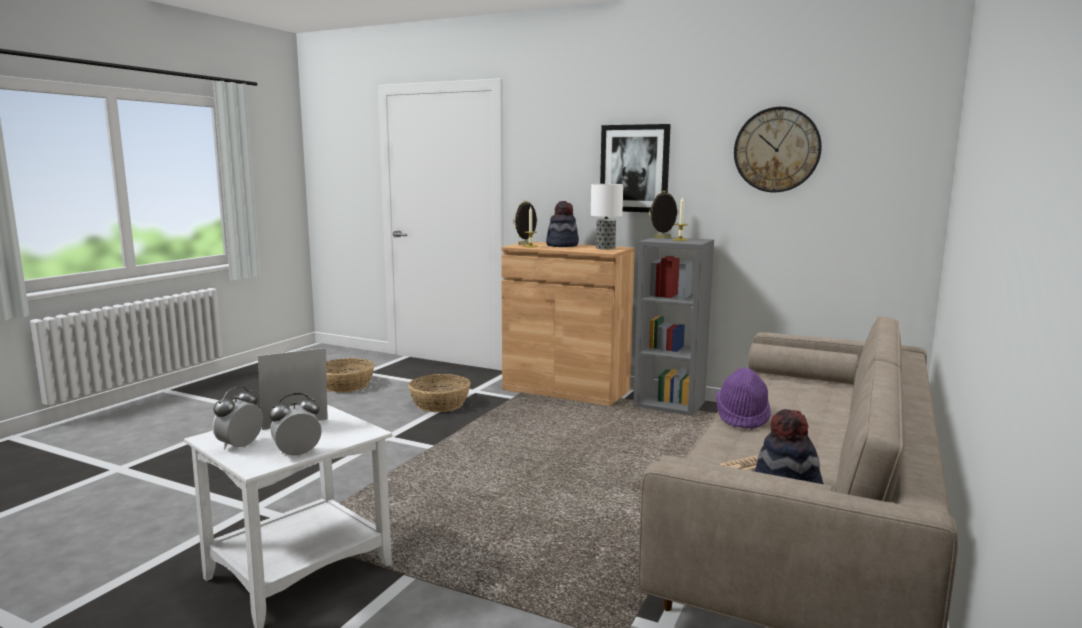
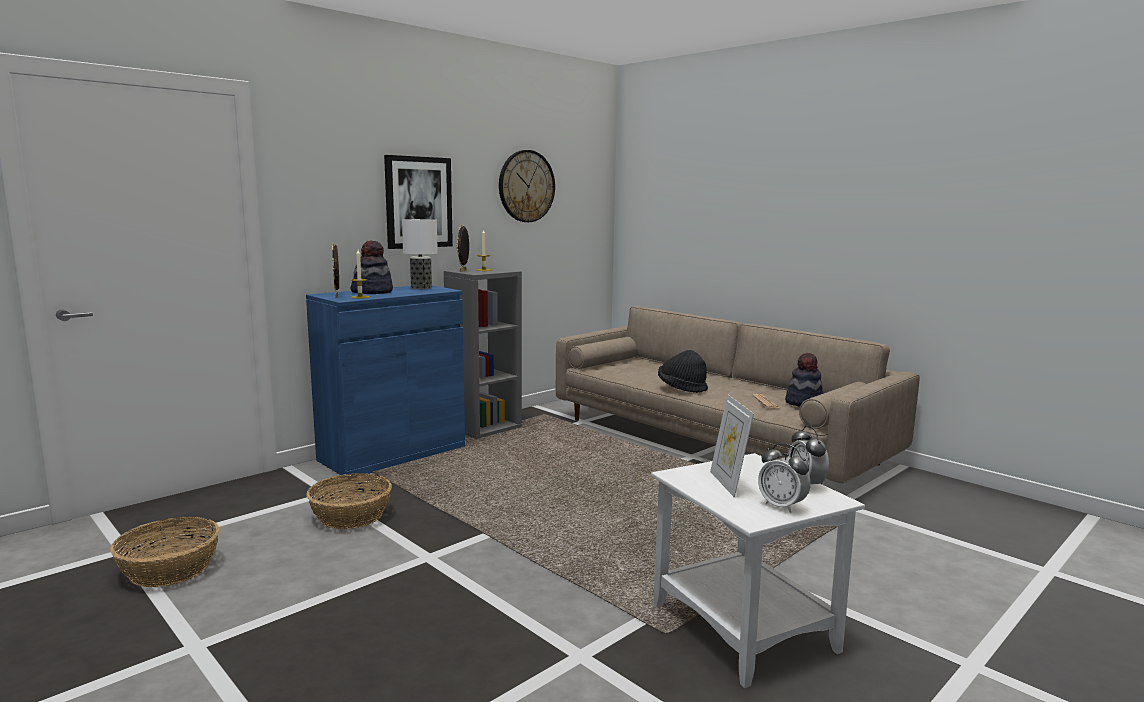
camera: 70 degrees left, 0 degrees up
(566, 390) = (392, 453): brown cabinet -> blue cabinet
(742, 417) = (681, 388): purple hat -> black hat

